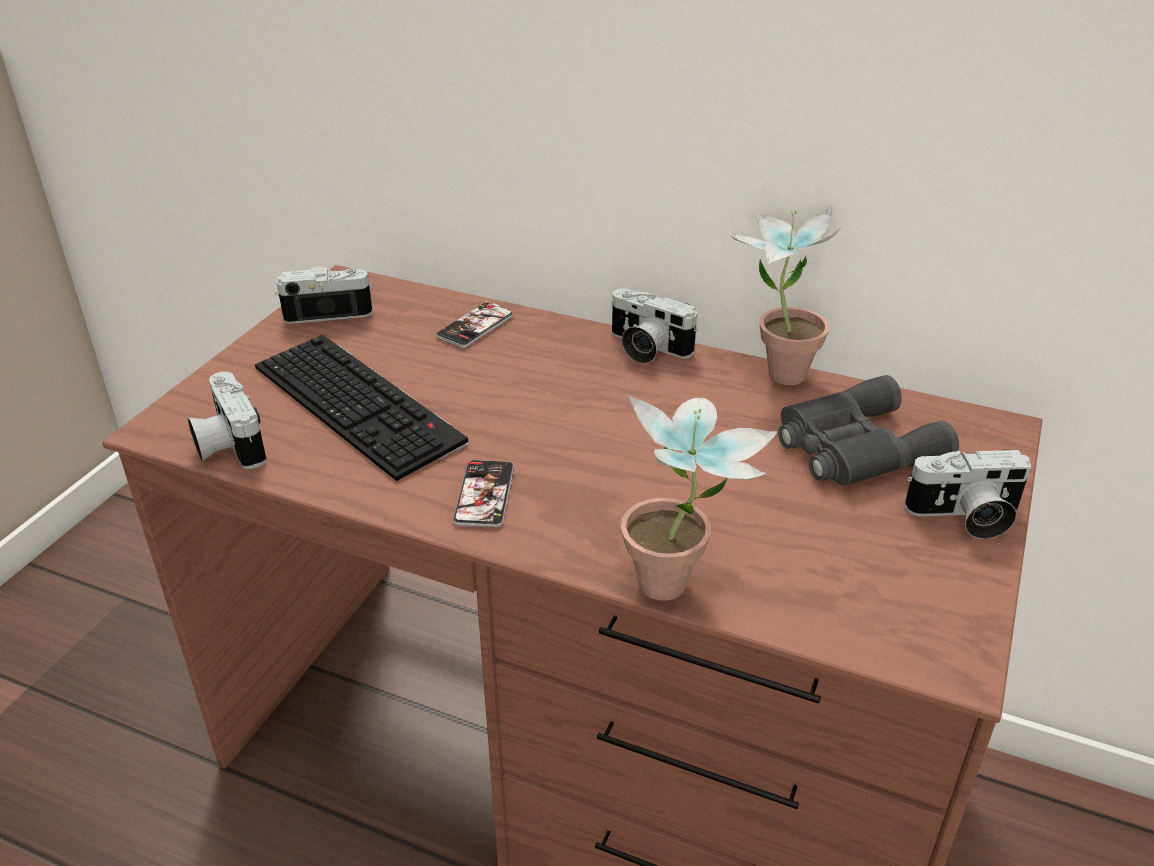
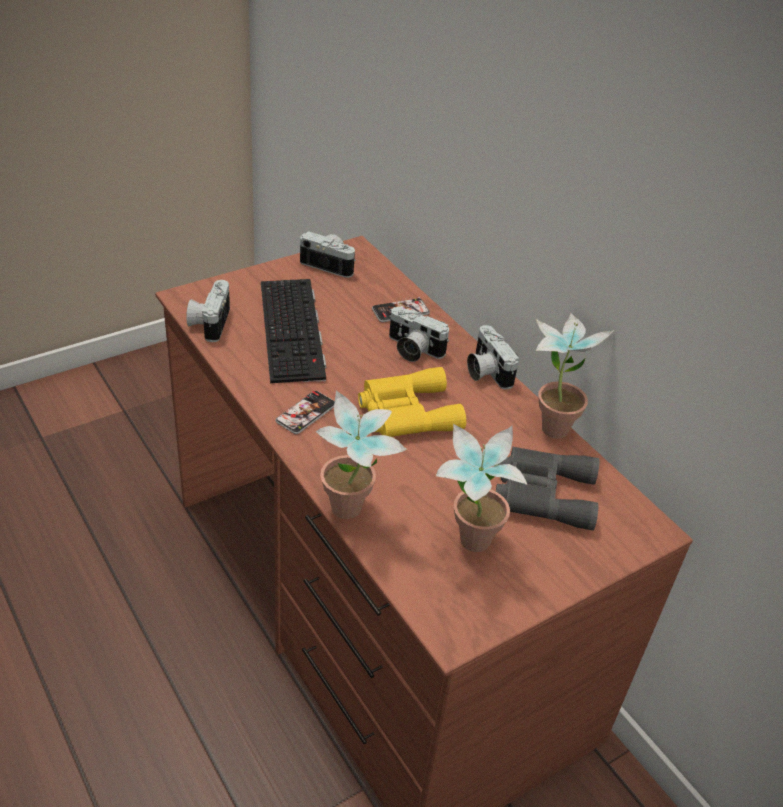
camera: 30 degrees right, 5 degrees up
(607, 435) = (405, 412): none -> yellow binoculars
(848, 550) = (466, 546): none -> potted plant
(965, 517) = (559, 567): camera -> camera (412, 349)

